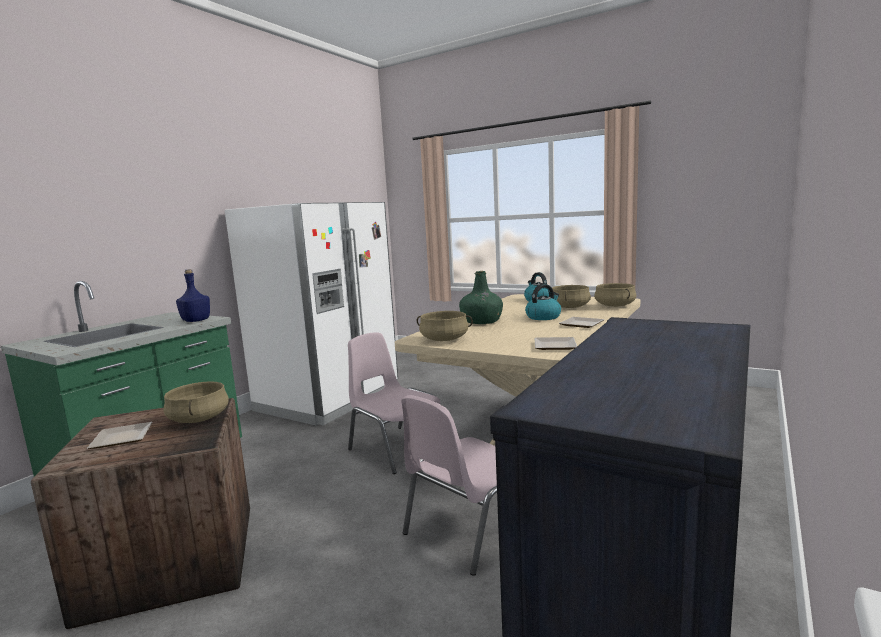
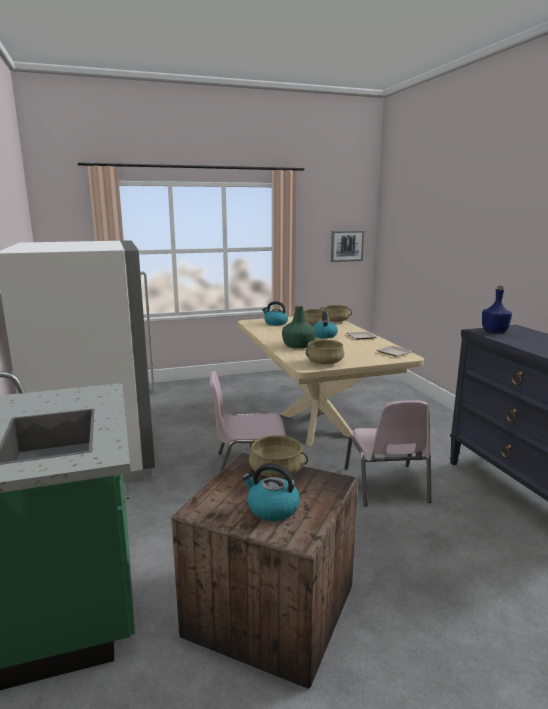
camera: 50 degrees left, 5 degrees up
(120, 439) = (272, 509): plate -> kettle
(195, 321) = (99, 395): blue bottle -> blue bottle (495, 331)
(733, 204) = (347, 245): none -> picture

